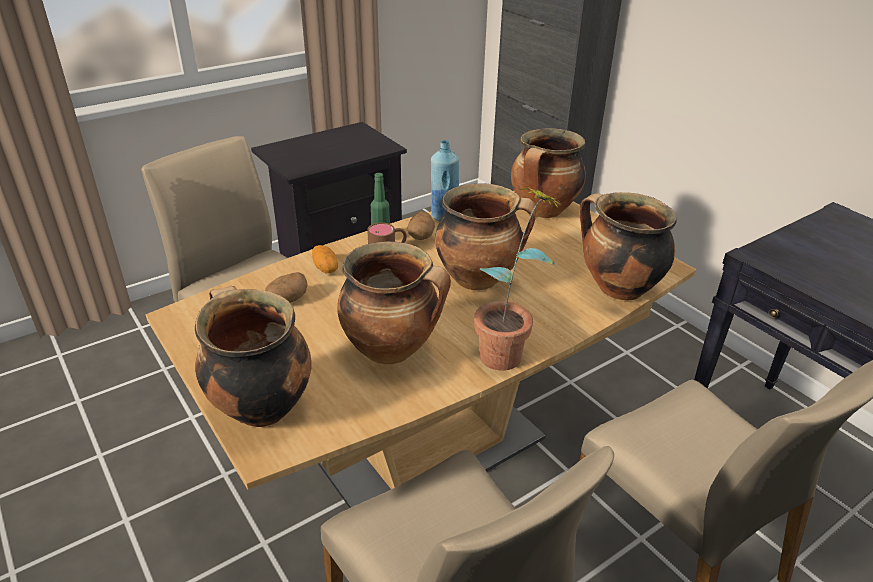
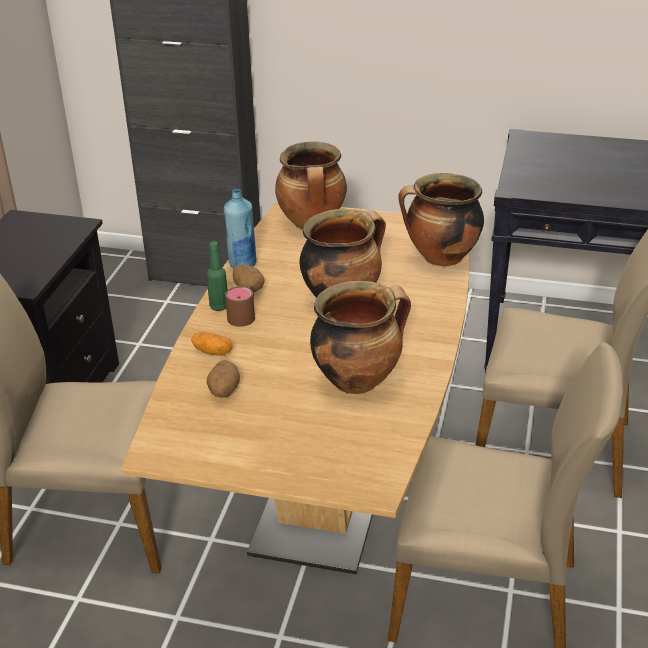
camera: 40 degrees left, 0 degrees up
(259, 406) = (328, 467): cooking pot -> none
(509, 350) = (432, 336): potted plant -> none

